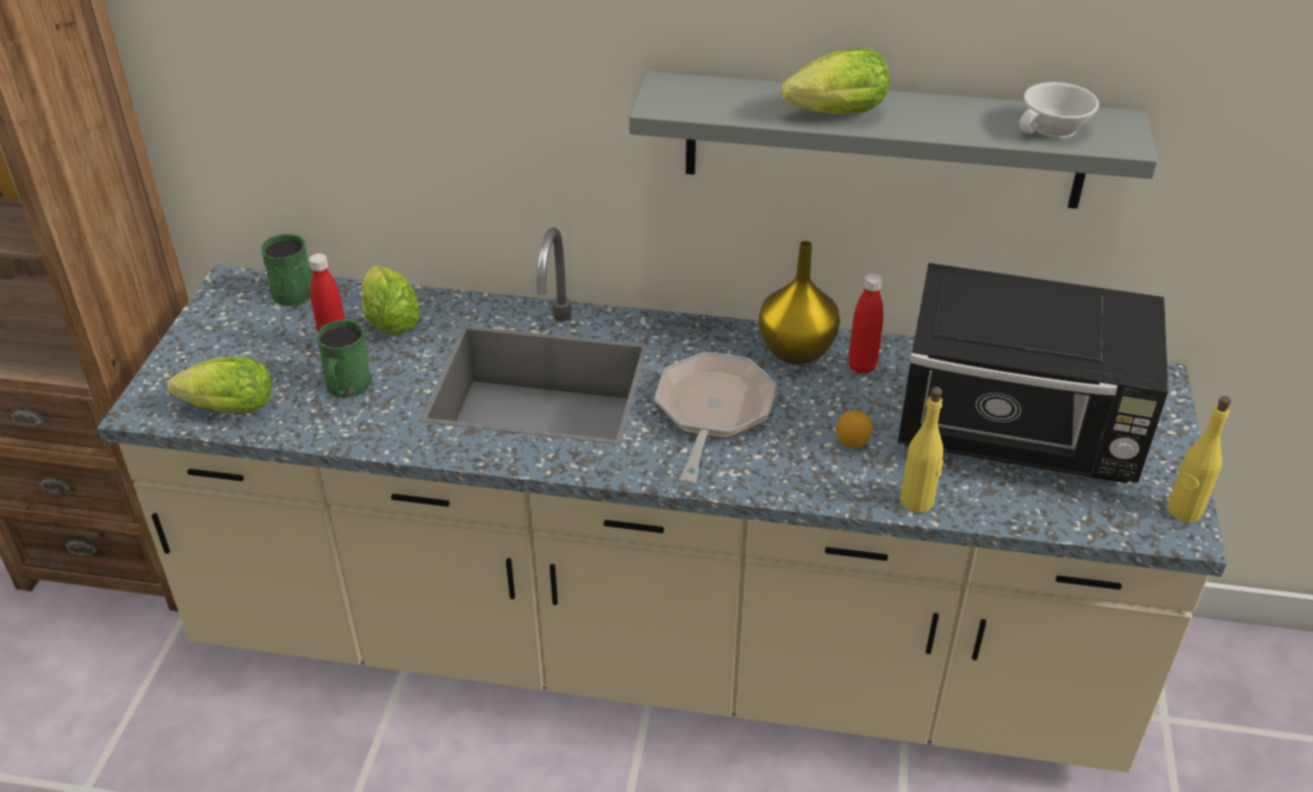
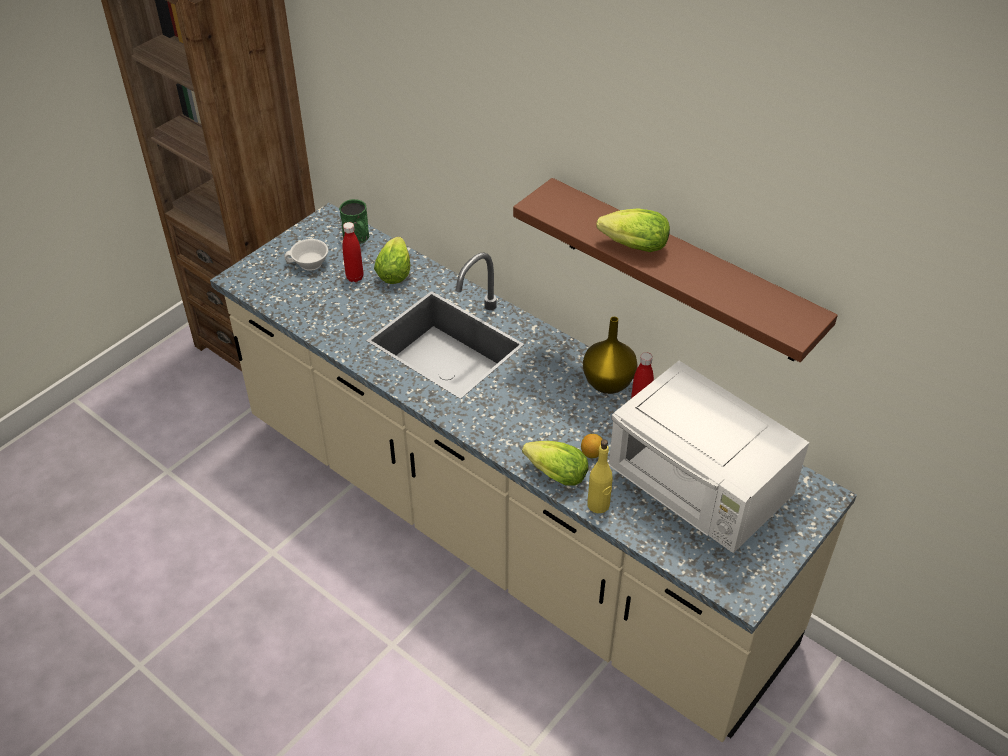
camera: 30 degrees right, 5 degrees up
(225, 409) = (275, 293): lettuce -> lettuce (553, 473)
(347, 387) = (343, 305): green mug -> none
(712, 413) = (526, 401): frying pan -> none
(884, 140) = (681, 271): grey shelf -> brown shelf
(1018, 434) = (698, 492): black microwave -> white microwave
(1055, 129) = (759, 306): white cup -> white cup (309, 264)
(1184, 511) = (758, 584): yellow bottle -> none

